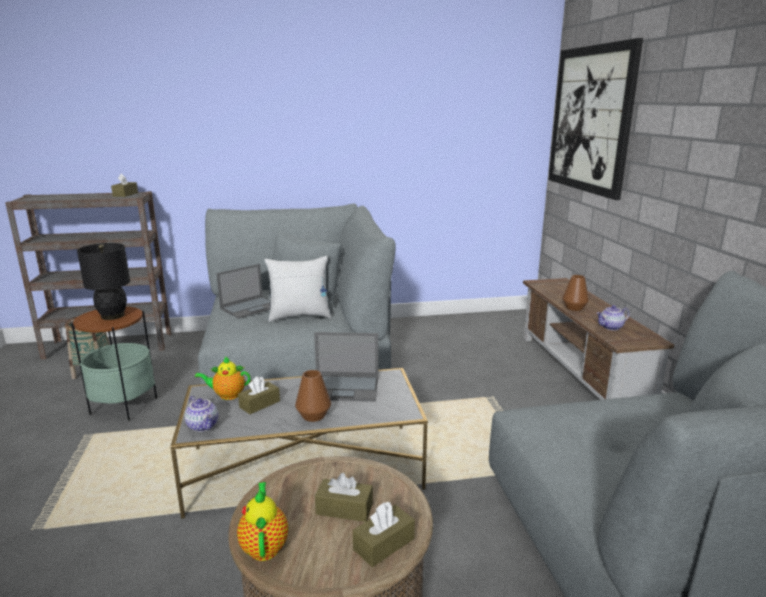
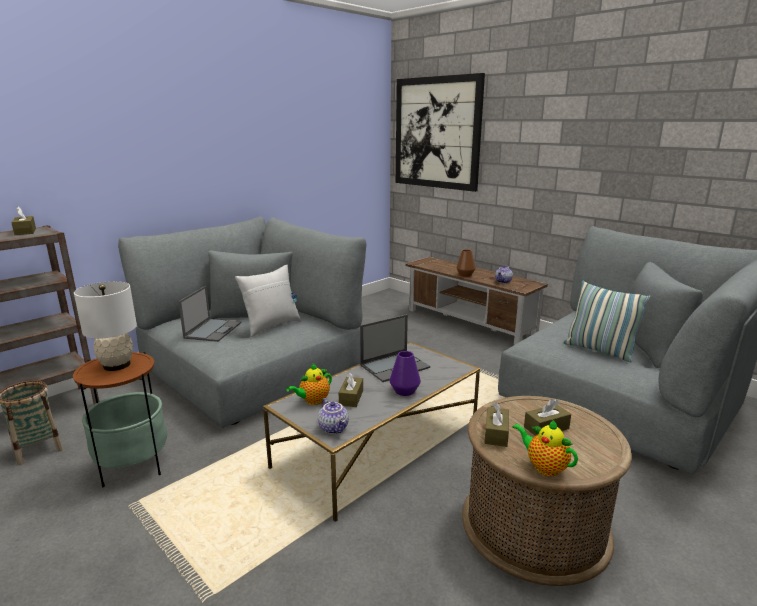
camera: 35 degrees left, 0 degrees up
(113, 316) = (117, 365): black table lamp -> white table lamp
(203, 426) = (334, 428): teapot -> teapot turned 45 degrees clockwise
(313, 415) = (404, 391): brown vase -> purple vase
(384, 544) = (597, 434): brown tissue box -> brown tissue box (496, 433)
(611, 453) = (599, 350): none -> pillow

